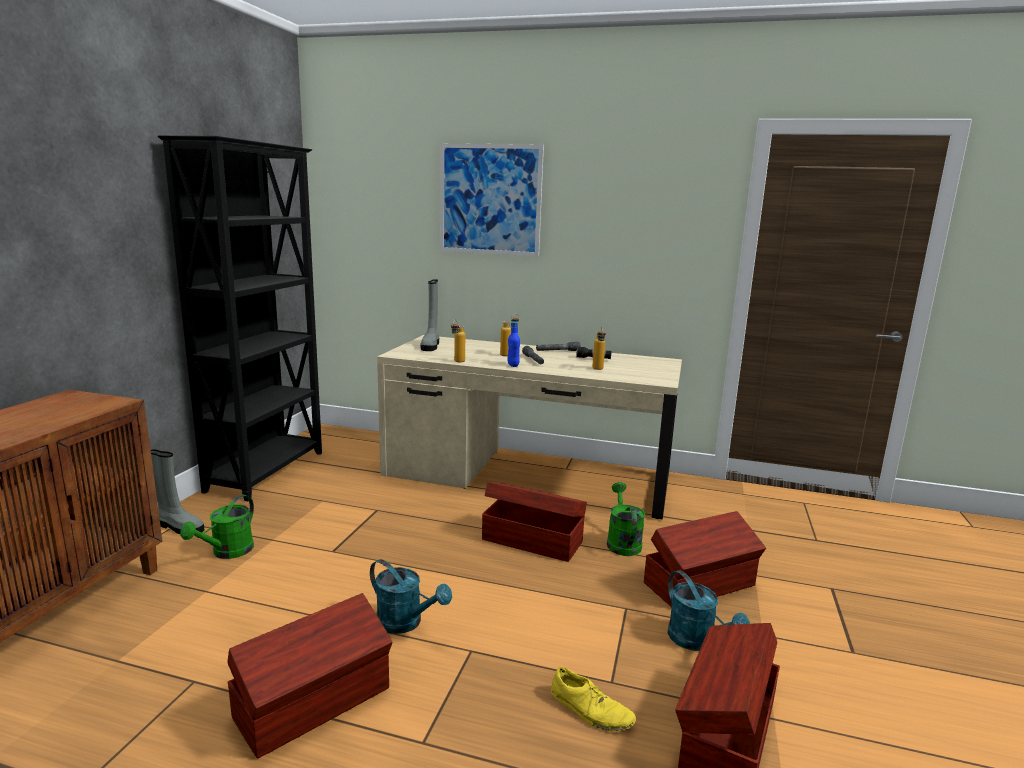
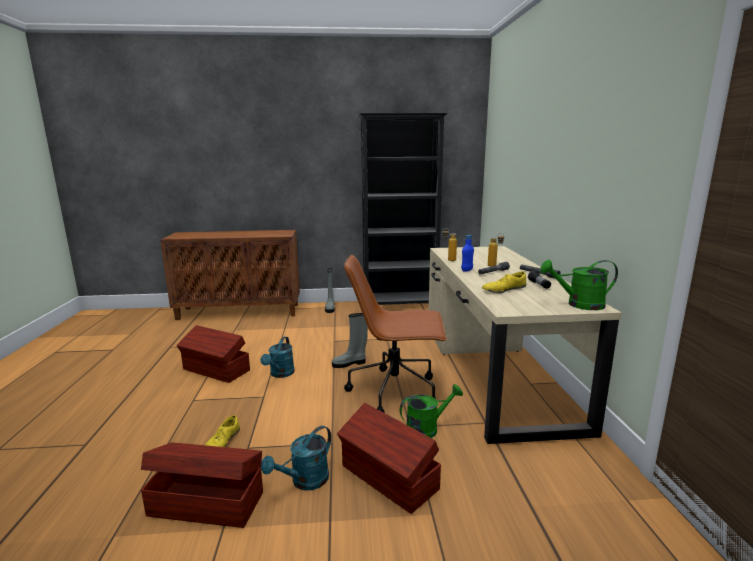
camera: 70 degrees right, 0 degrees up
(227, 552) = (316, 322): green watering can -> green watering can (579, 305)
(431, 346) = (477, 251): grey boot -> grey boot (350, 363)
(490, 200) = (540, 138): picture -> none
(532, 539) = (395, 391): brown storage box -> brown office chair
(598, 369) = (503, 289): bottle -> yellow shoe

